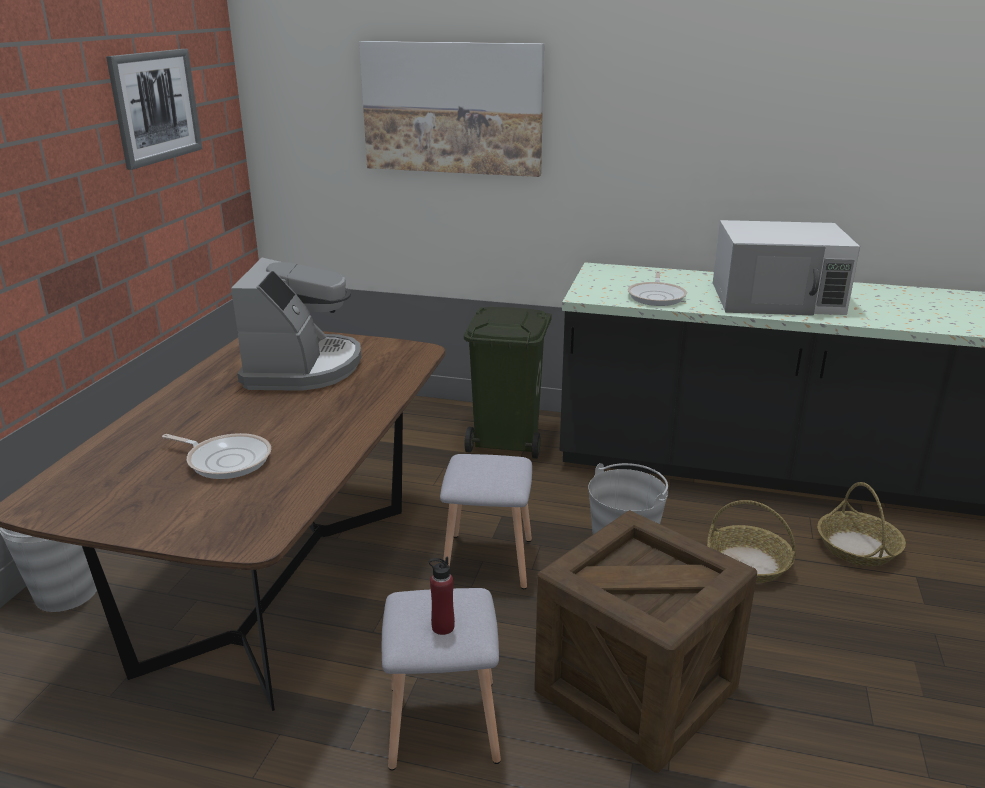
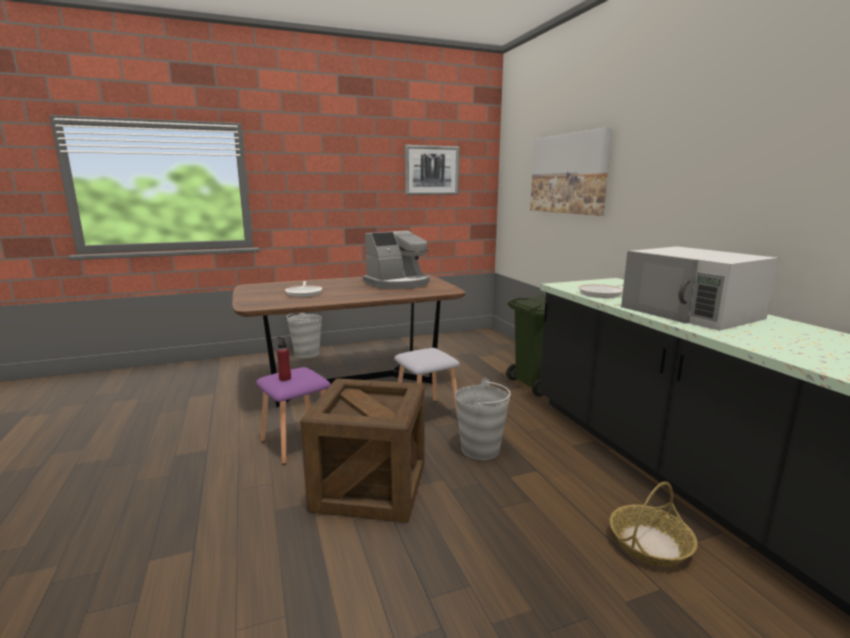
camera: 55 degrees right, 10 degrees down
(444, 725) = (297, 443): grey stool -> purple stool
(748, 563) = (545, 495): basket -> none

